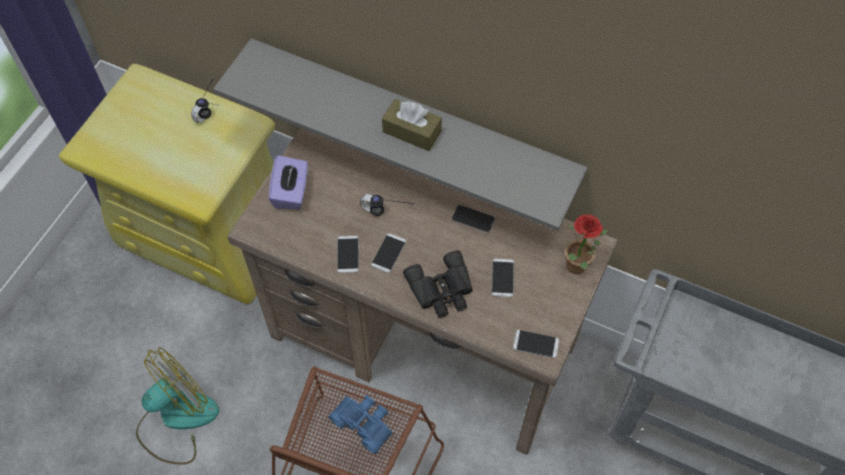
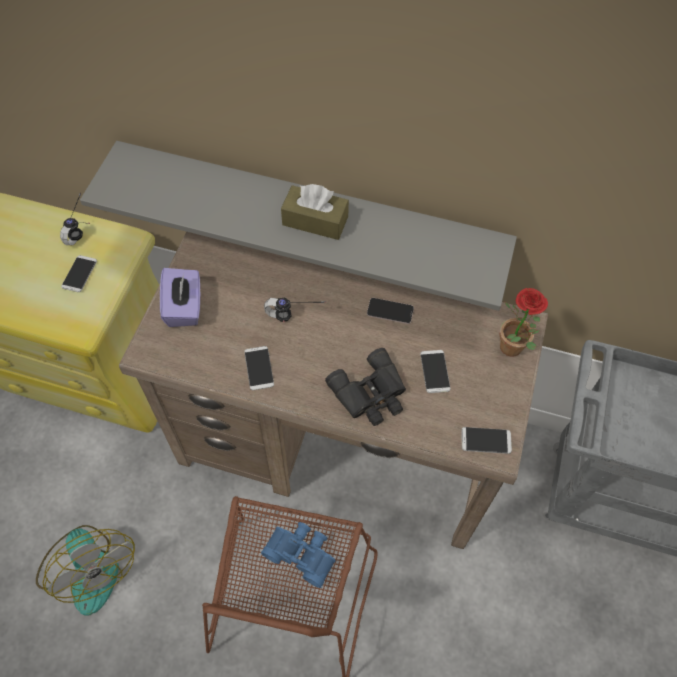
camera: 10 degrees left, 0 degrees up
(177, 419) = (89, 568): fan -> fan turned 105 degrees clockwise
(388, 253) = (304, 361): phone -> phone (79, 274)

